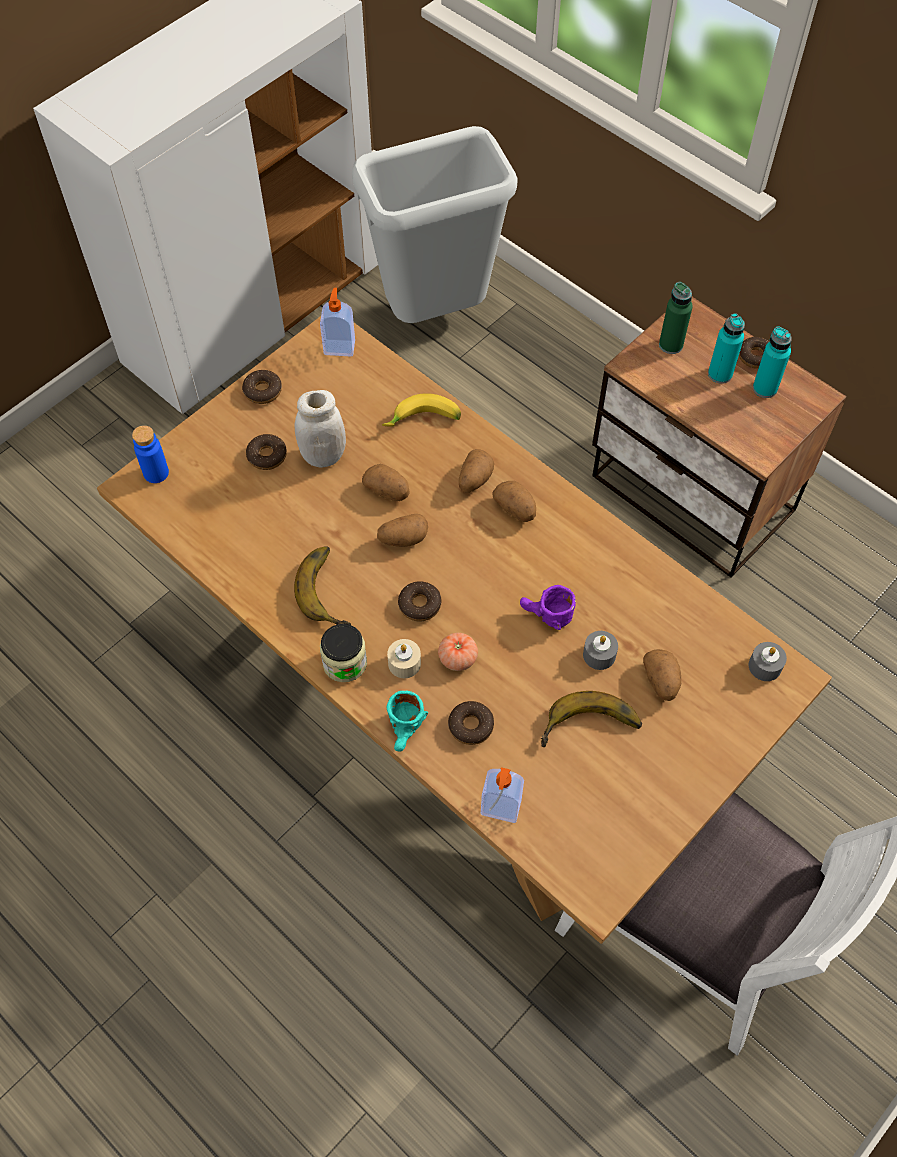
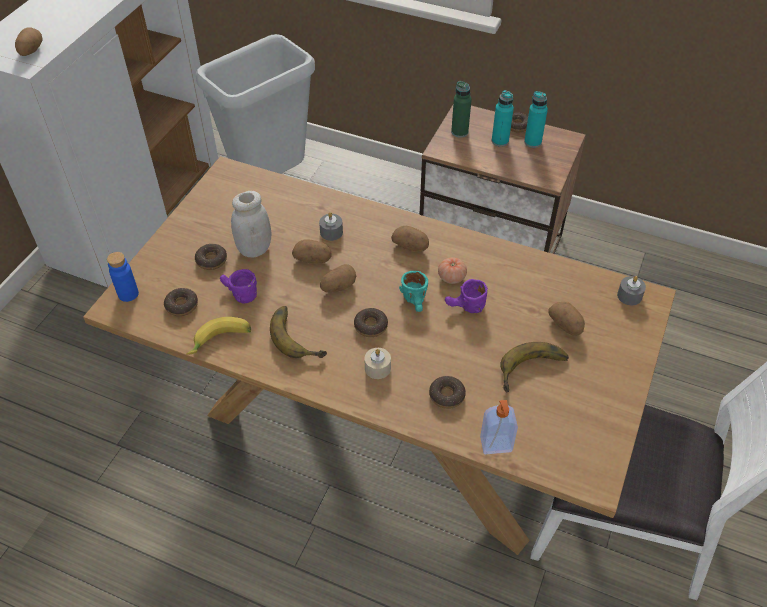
camera: 20 degrees left, 10 degrees down
(263, 391) = (190, 220): donut -> donut (181, 305)
(280, 512) = (238, 294): none -> purple mug
(339, 347) = (236, 179): soap dispenser -> none
(345, 663) = (332, 381): jar -> none
(406, 731) = (401, 414): turquoise mug -> turquoise mug (416, 302)
(423, 421) = (319, 209): banana -> banana (221, 341)
(457, 658) = (415, 353): tomato -> tomato (451, 277)
(474, 479) = (372, 236): potato -> potato (31, 51)
(599, 655) = (515, 321): grey candle -> grey candle (331, 232)

